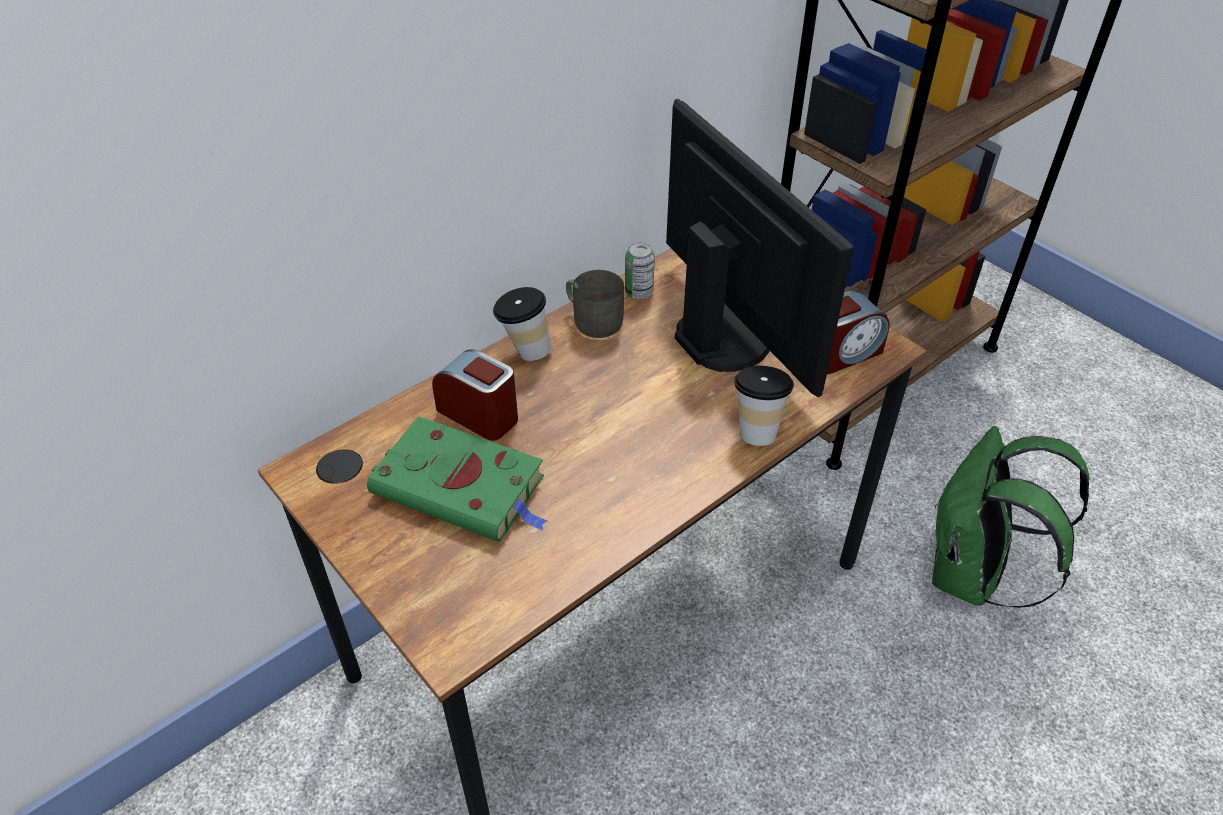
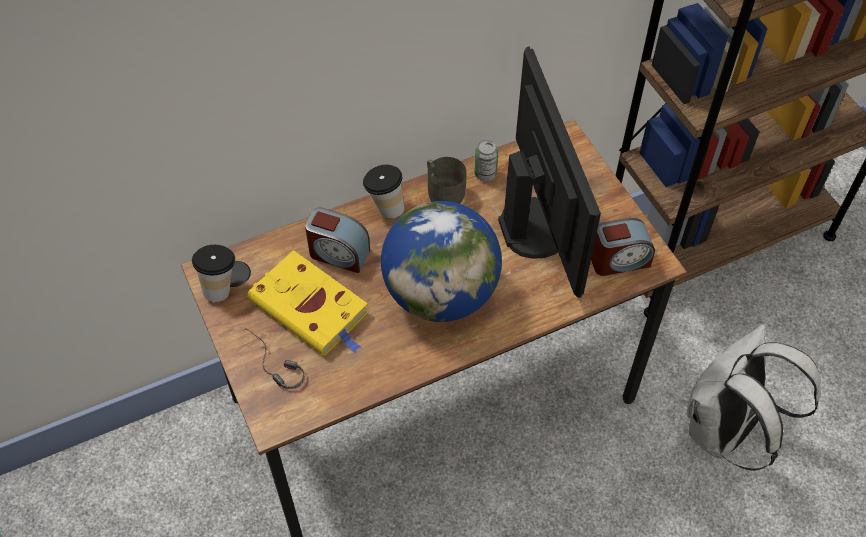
camera: 15 degrees right, 10 degrees up
(424, 572) = (270, 365): none -> headphones
(463, 487) = (312, 309): green book -> yellow book
(479, 414) = (338, 254): alarm clock -> alarm clock turned 150 degrees clockwise
(633, 434) = (440, 294): none -> globe
(757, 429) = (530, 309): cup -> cup (220, 287)
(971, 575) = (724, 432): green backpack -> white backpack

